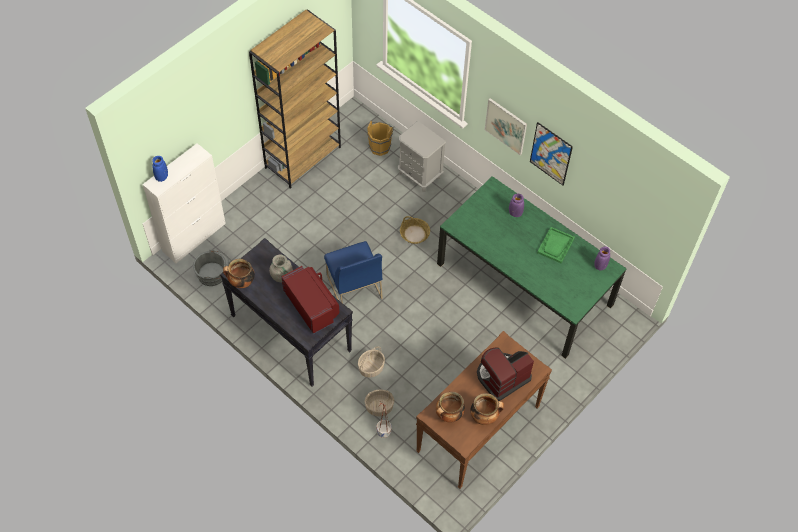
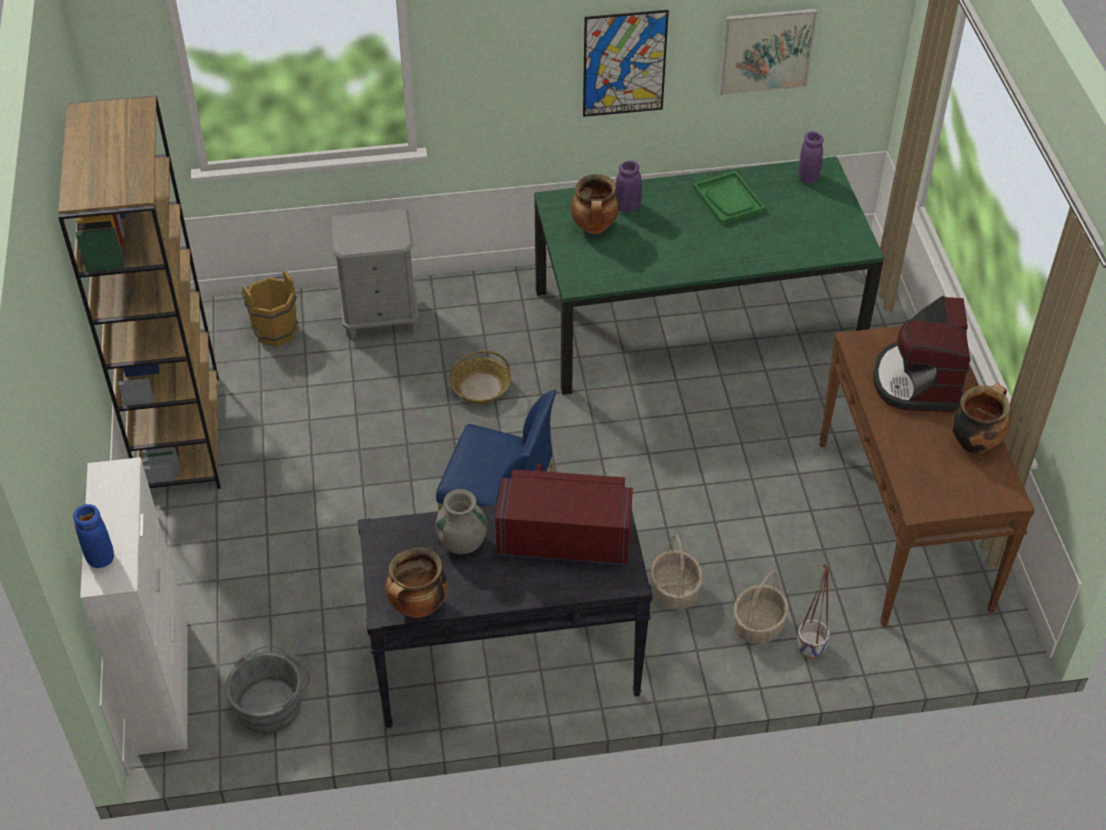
camera: 50 degrees left, 10 degrees down
(449, 415) = (938, 483): cooking pot -> cooking pot (594, 228)
(506, 126) = (516, 82): picture -> picture (766, 50)

